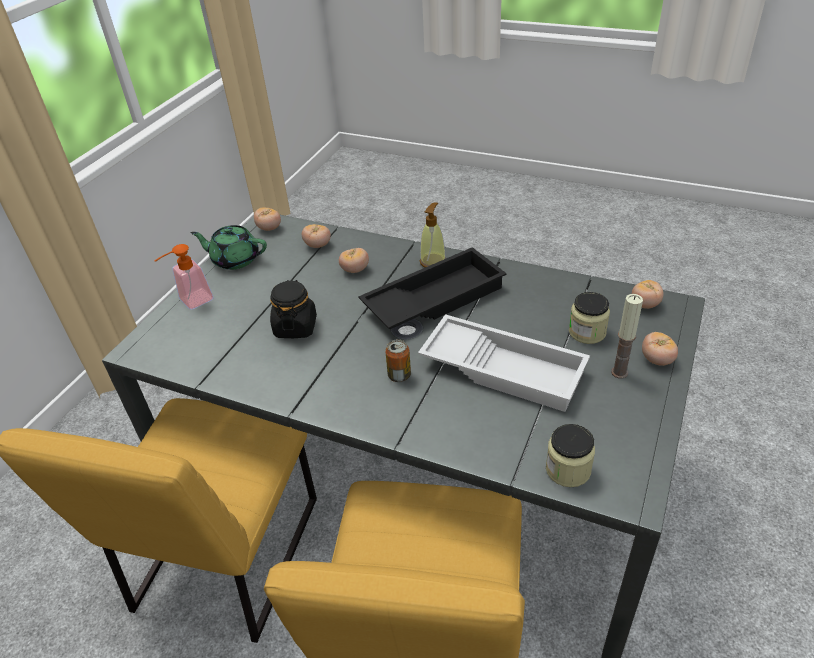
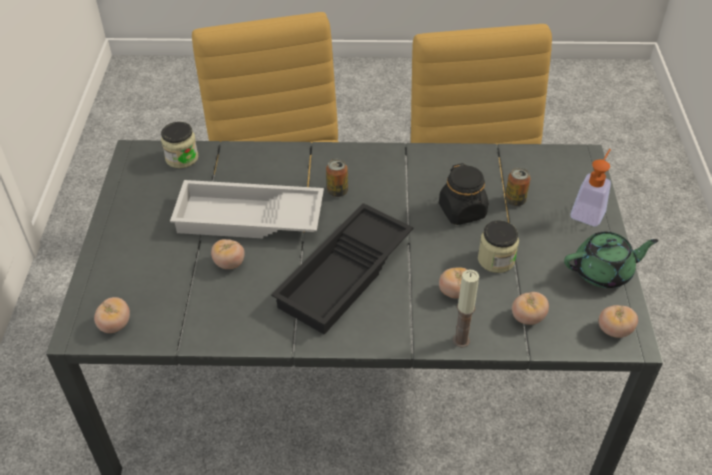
camera: 155 degrees right, 5 degrees up
(241, 325) = (515, 200): none -> can
(433, 261) = (372, 328): soap dispenser -> none
(587, 332) = (176, 275): jar -> jar (496, 259)
(619, 372) = (144, 240): candle -> candle (461, 340)
(657, 360) = (108, 261): tomato -> tomato (229, 263)

